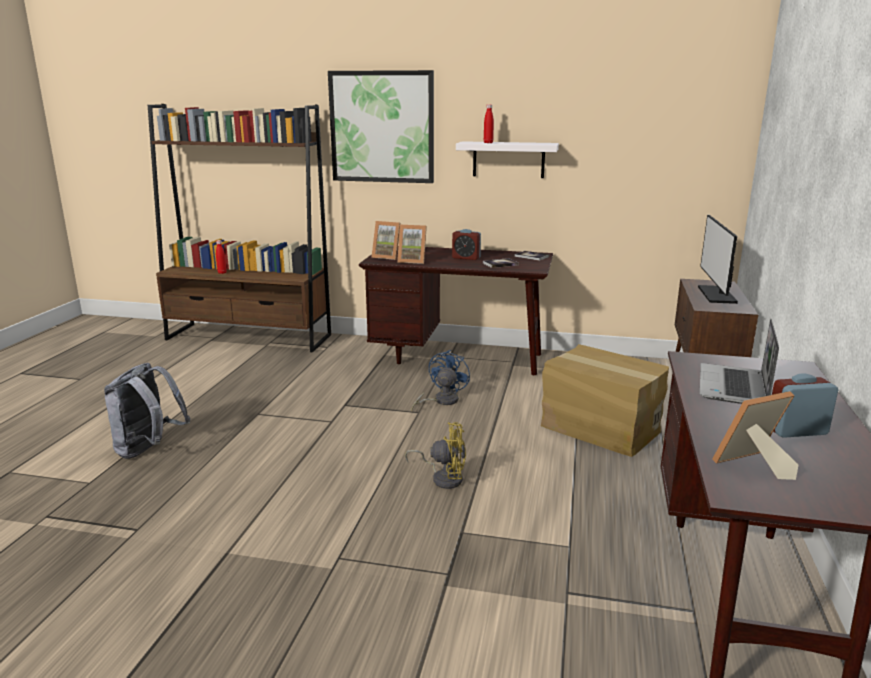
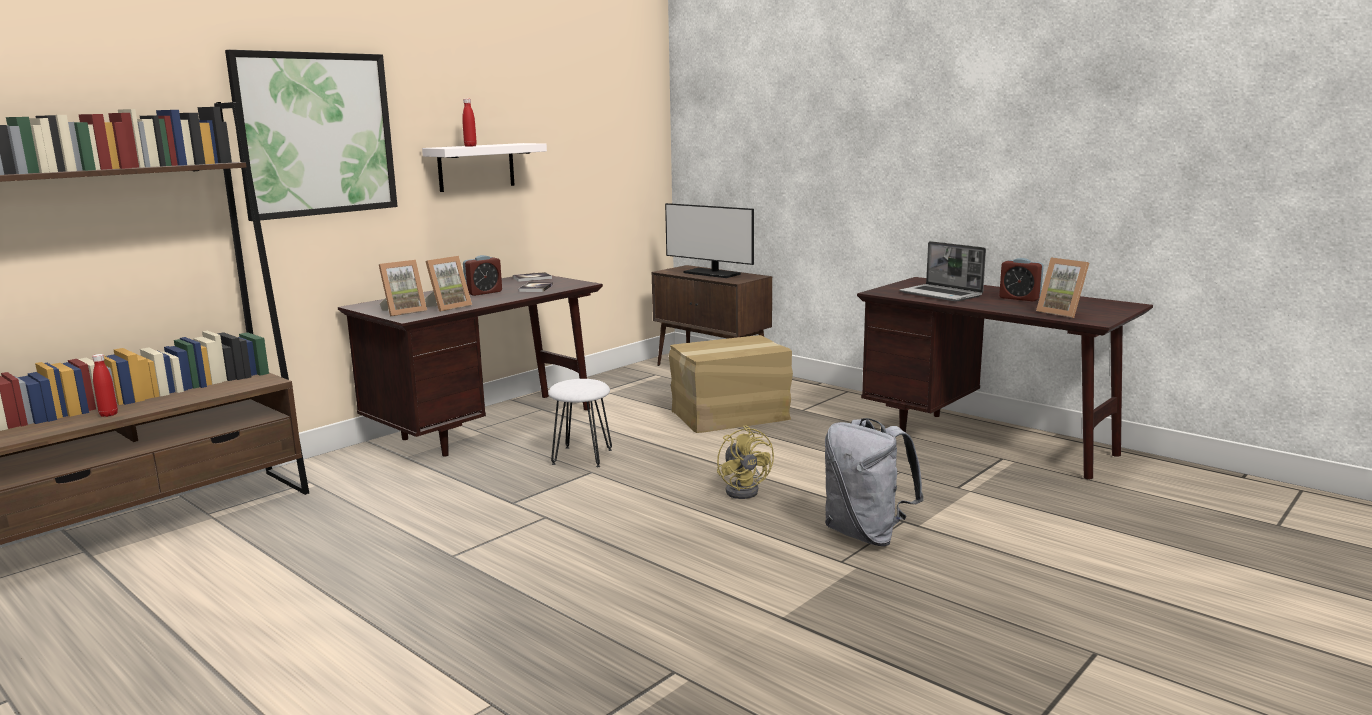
camera: 60 degrees left, 5 degrees down
(149, 450) = (450, 646): grey backpack -> grey backpack (866, 534)
(441, 401) = (582, 457): blue fan -> white stool
(443, 478) = (745, 490): yellow fan -> yellow fan turned 120 degrees clockwise
(752, 467) = (1062, 313): picture frame -> picture frame turned 45 degrees counterclockwise
(796, 431) = (1019, 298): alarm clock -> alarm clock turned 75 degrees counterclockwise

